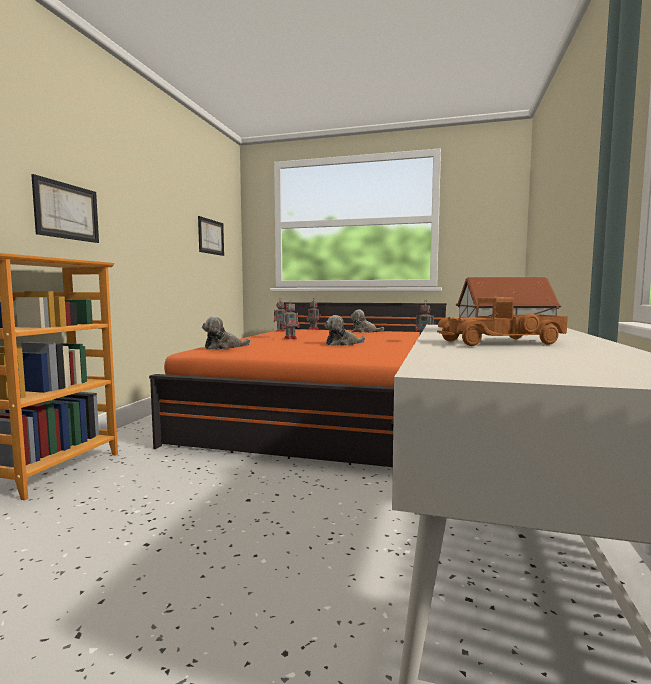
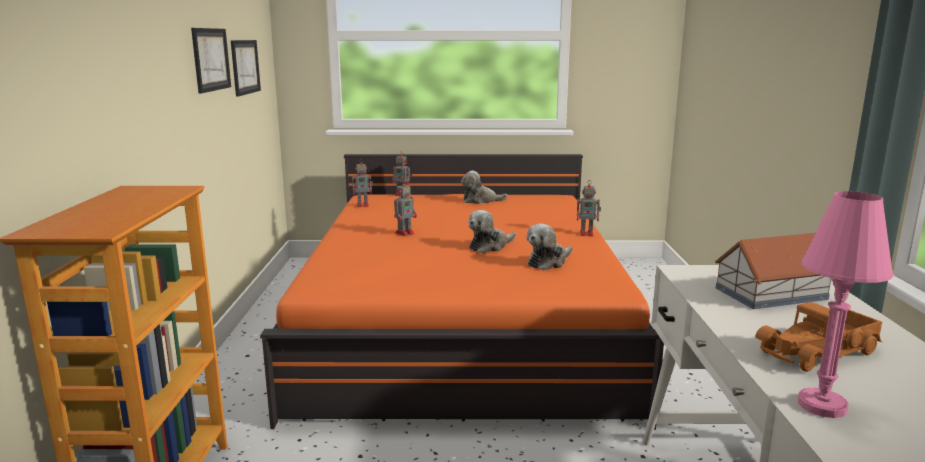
camera: 15 degrees left, 10 degrees up
(67, 211) = (103, 100): picture -> picture (211, 59)
(224, 347) = (345, 274): plush toy -> plush toy (548, 262)
(454, 353) = (822, 405): none -> pink table lamp

